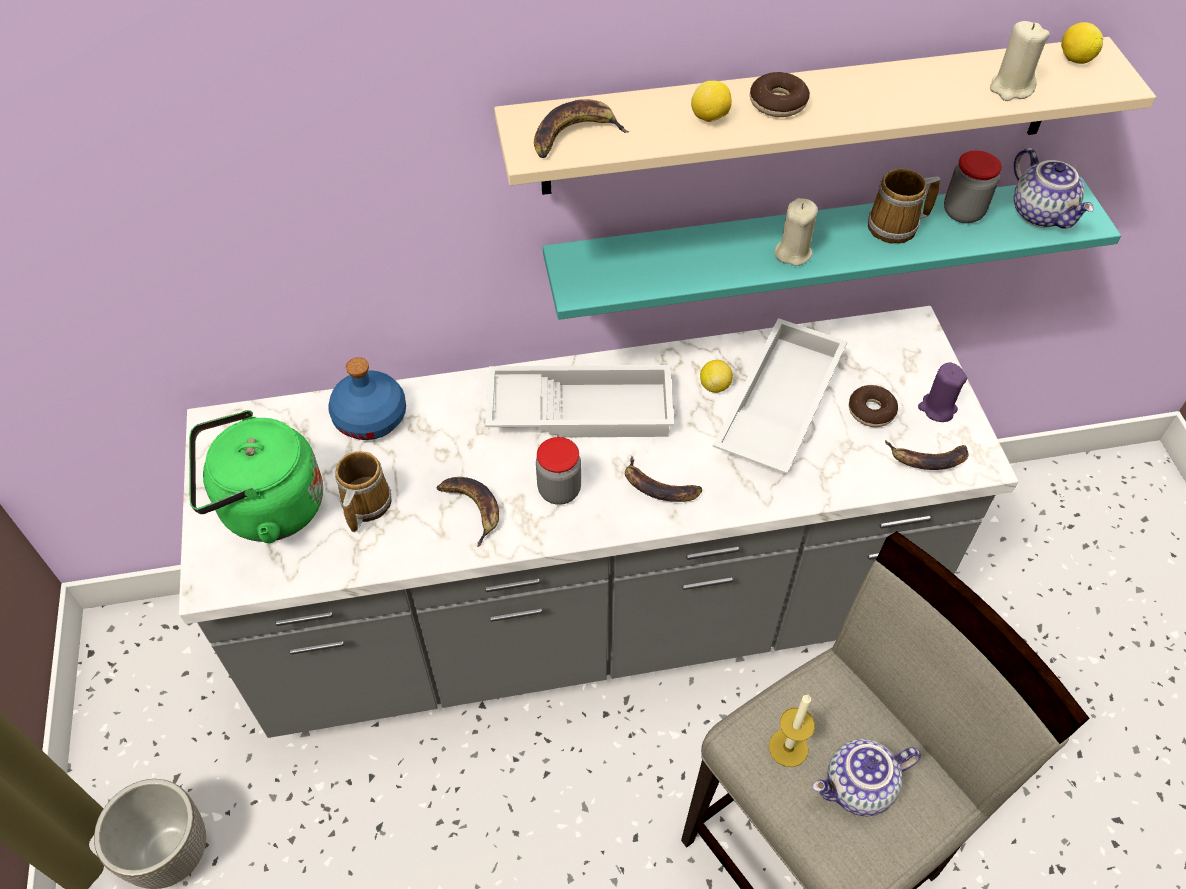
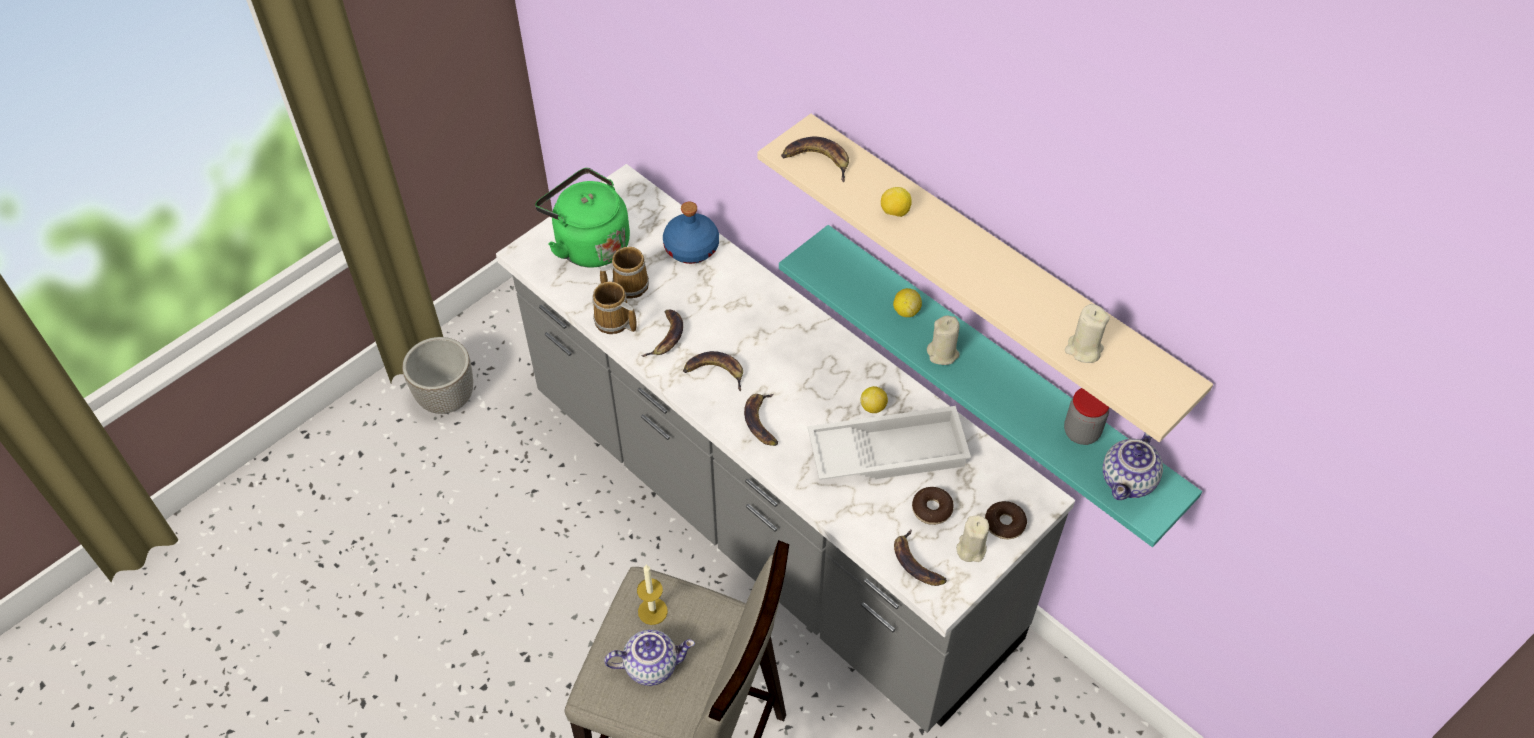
camera: 55 degrees right, 0 degrees up
(559, 490) = (716, 371): jar -> banana
(581, 408) = (790, 346): white tray -> none
(778, 103) = (942, 237): donut -> donut (1004, 524)
(858, 789) = (651, 665): teapot -> teapot turned 135 degrees clockwise
(896, 227) = (1026, 399): mug -> mug (614, 322)
(937, 408) = (971, 549): purple candle -> beige candle
(1074, 59) = (1158, 373): lemon -> lemon (906, 311)

